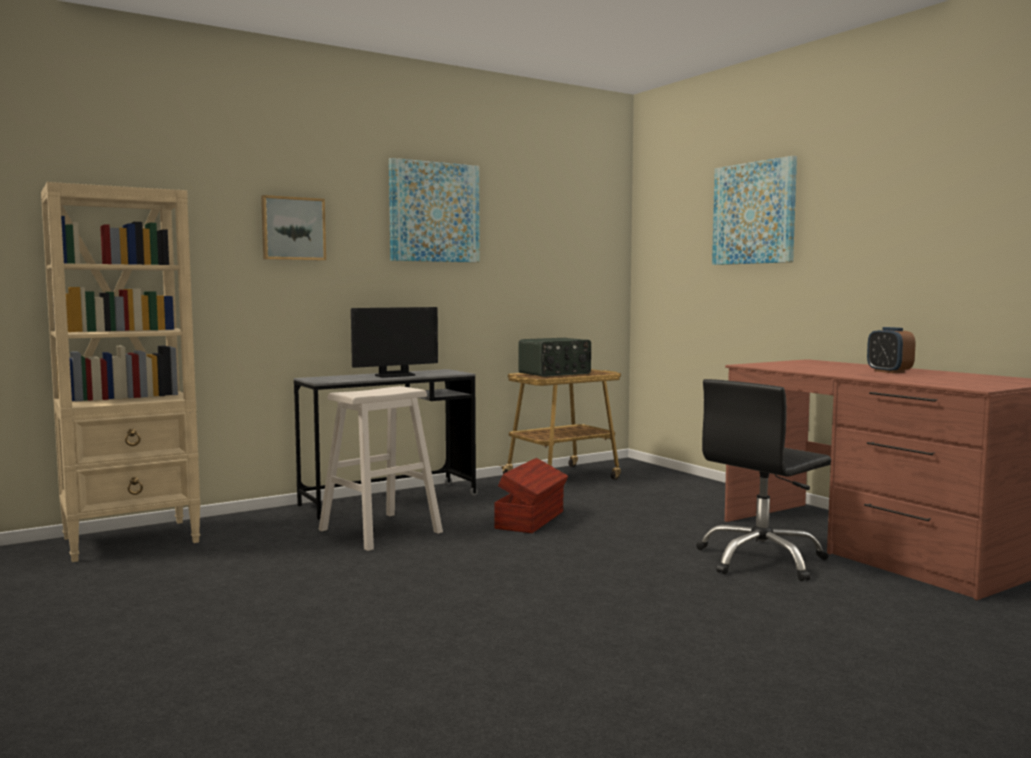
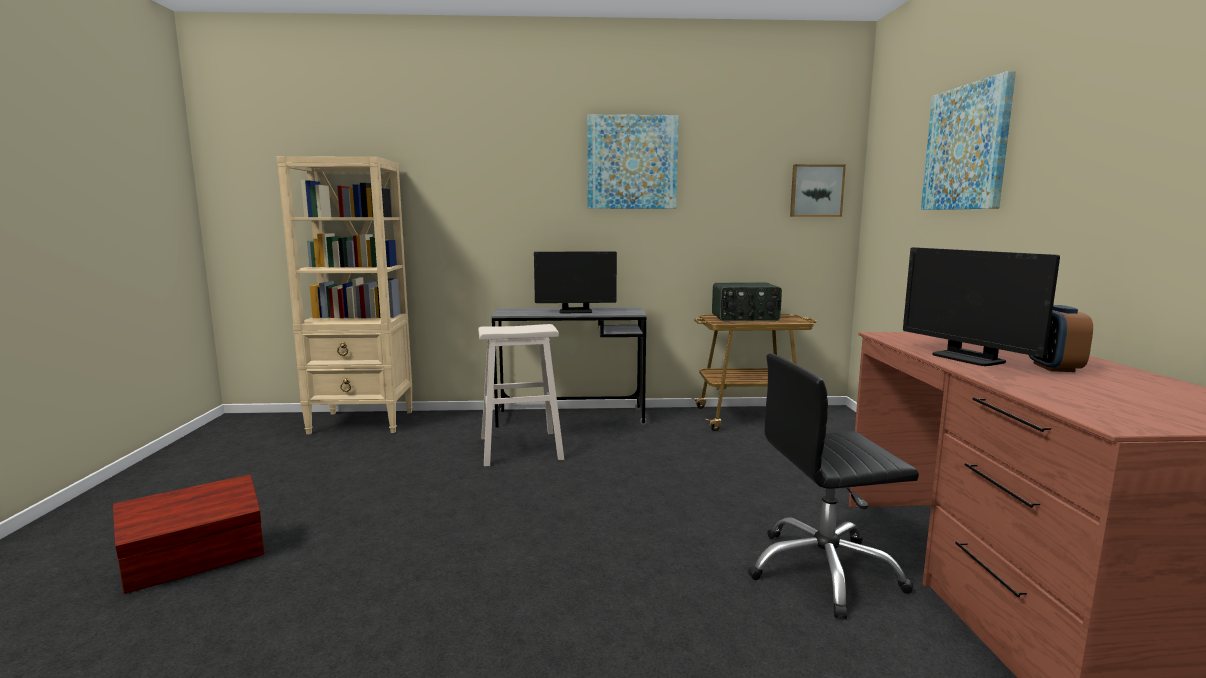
camera: 30 degrees right, 5 degrees up
(293, 228) = (499, 183): picture -> picture (816, 191)
(531, 520) = (655, 462): brown storage box -> brown storage box (197, 562)
(834, 371) = (968, 358): none -> monitor

